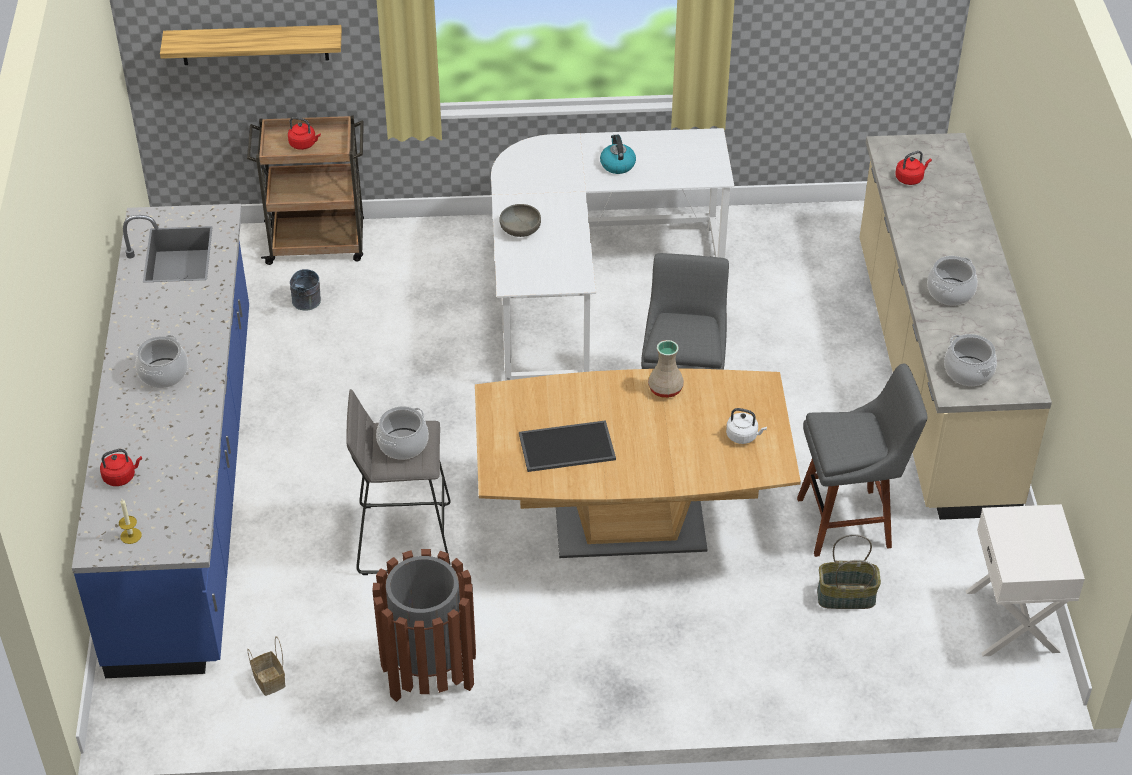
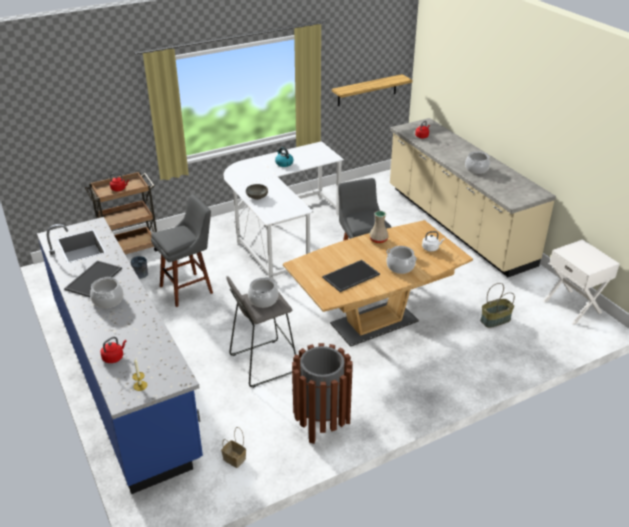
camera: 25 degrees left, 10 degrees down
(164, 327) = (94, 279): none -> tray
(254, 44) = (82, 138): shelf -> shelf (367, 90)
(849, 522) = (471, 290): grey stool -> grey stool (189, 288)
(968, 371) = (512, 194): cooking pot -> cooking pot (400, 267)

